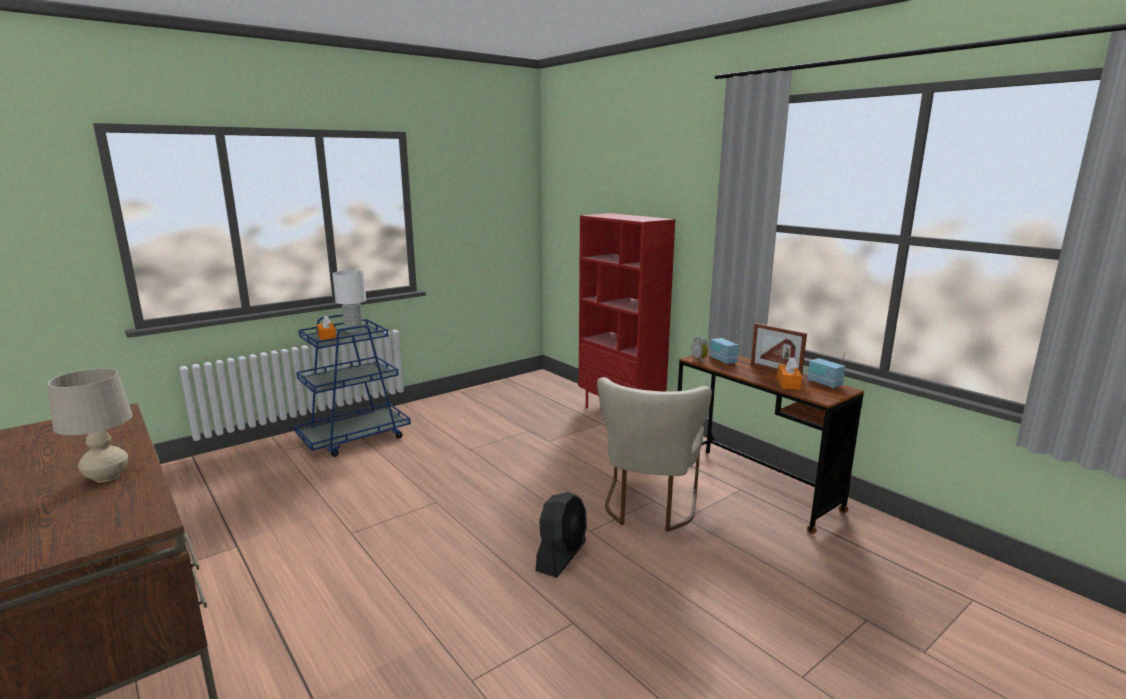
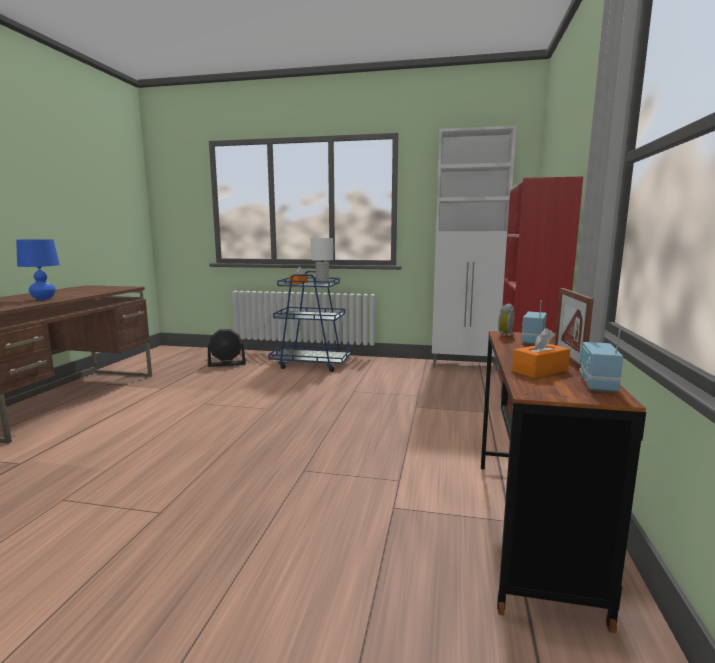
camera: 50 degrees right, 5 degrees down
(107, 477) = (43, 299): beige table lamp -> blue table lamp
(504, 386) = (465, 366): none -> white cabinet
(562, 556) = (251, 473): black fan -> black fan (227, 364)
(649, 508) = (382, 482): beige chair -> none

